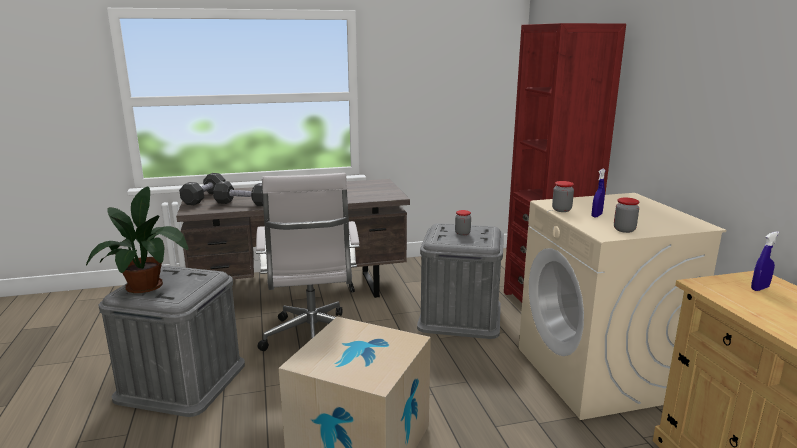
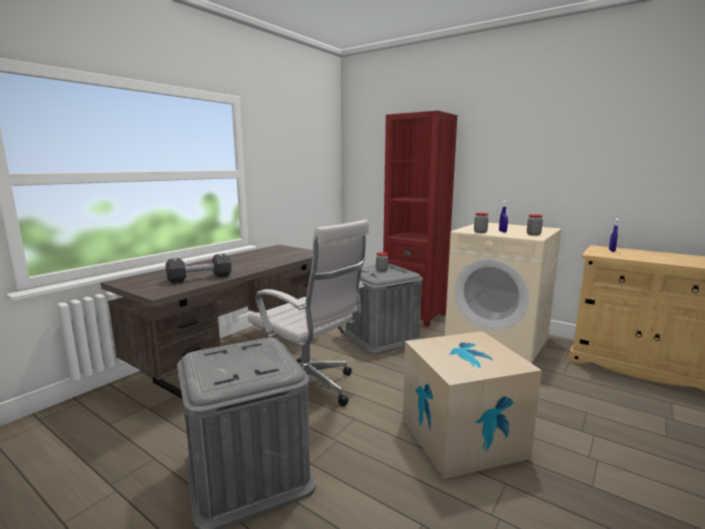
camera: 40 degrees left, 5 degrees down
(148, 284) = (222, 369): potted plant -> none
(204, 198) = (143, 282): black dumbbell -> none

